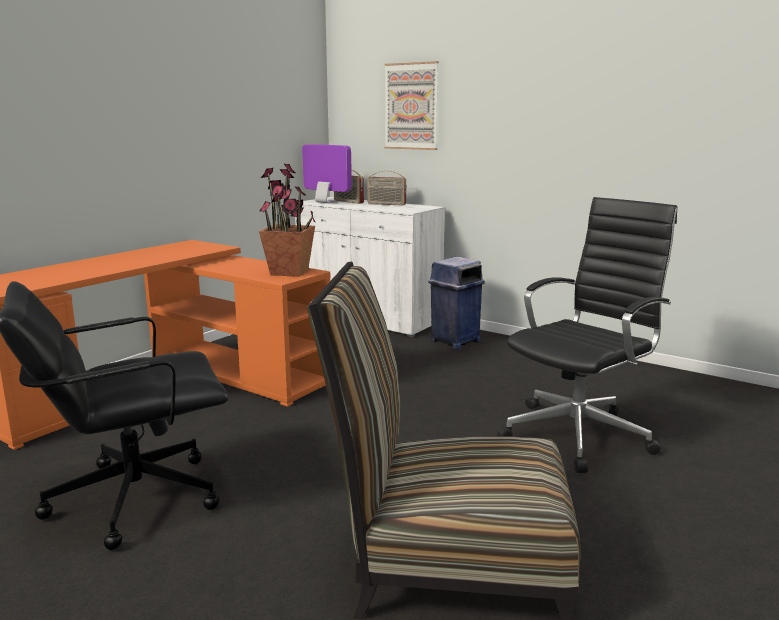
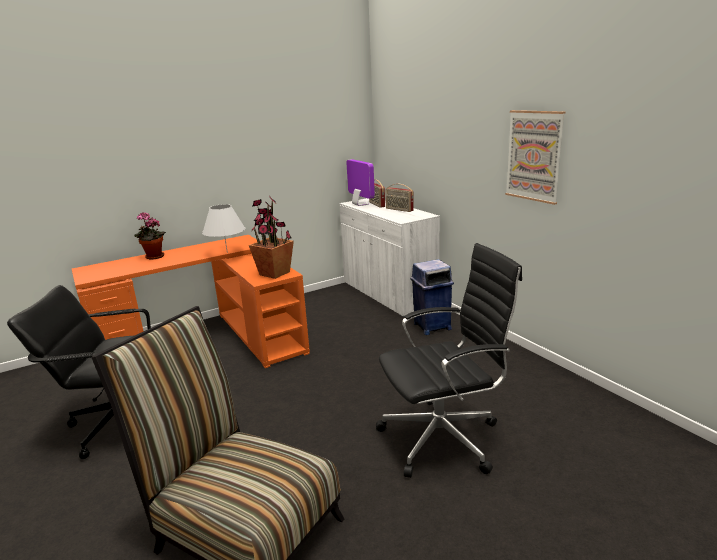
camera: 25 degrees right, 5 degrees up
(77, 266) = (153, 257): none -> potted plant
(192, 255) = (227, 252): none -> white table lamp
(411, 106) = (420, 132): picture -> picture (534, 156)

